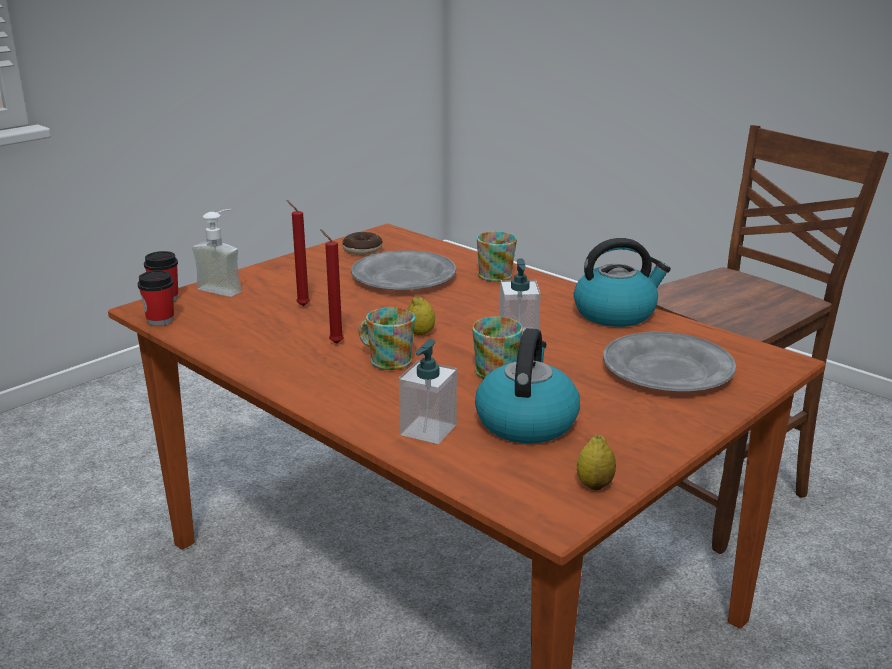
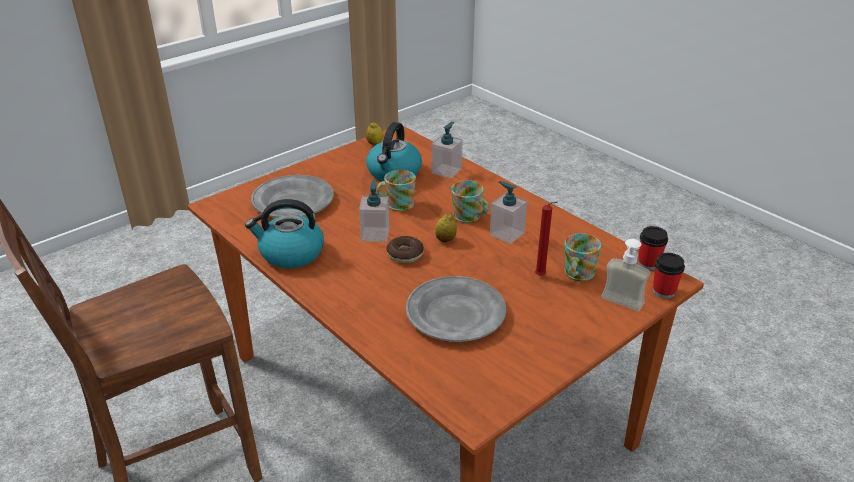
camera: 175 degrees left, 10 degrees up
(334, 343) = (506, 234): red candle -> soap dispenser
(362, 250) = (500, 370): donut -> donut (405, 254)
(498, 274) = (365, 313): mug -> mug (577, 274)

